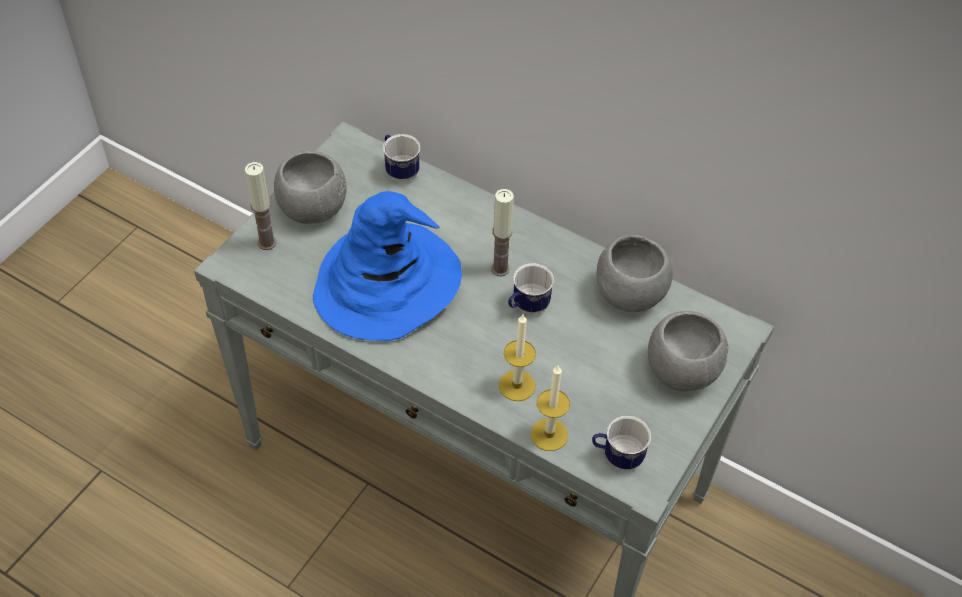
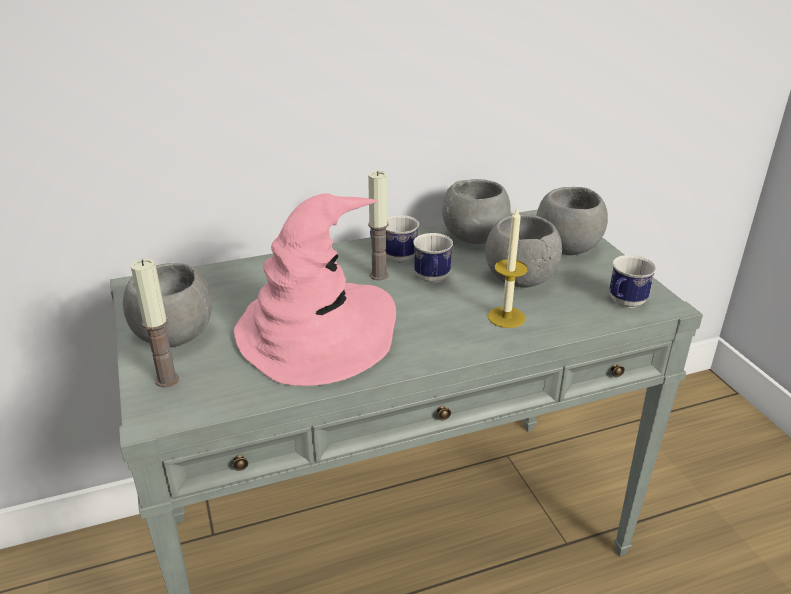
camera: 50 degrees left, 20 degrees down
(387, 283) = (317, 333): blue hat -> pink hat
(399, 170) = (210, 275): mug -> mug (394, 257)
(549, 434) = (572, 324): candle -> none
(589, 364) = (520, 278): none -> grey bowl

